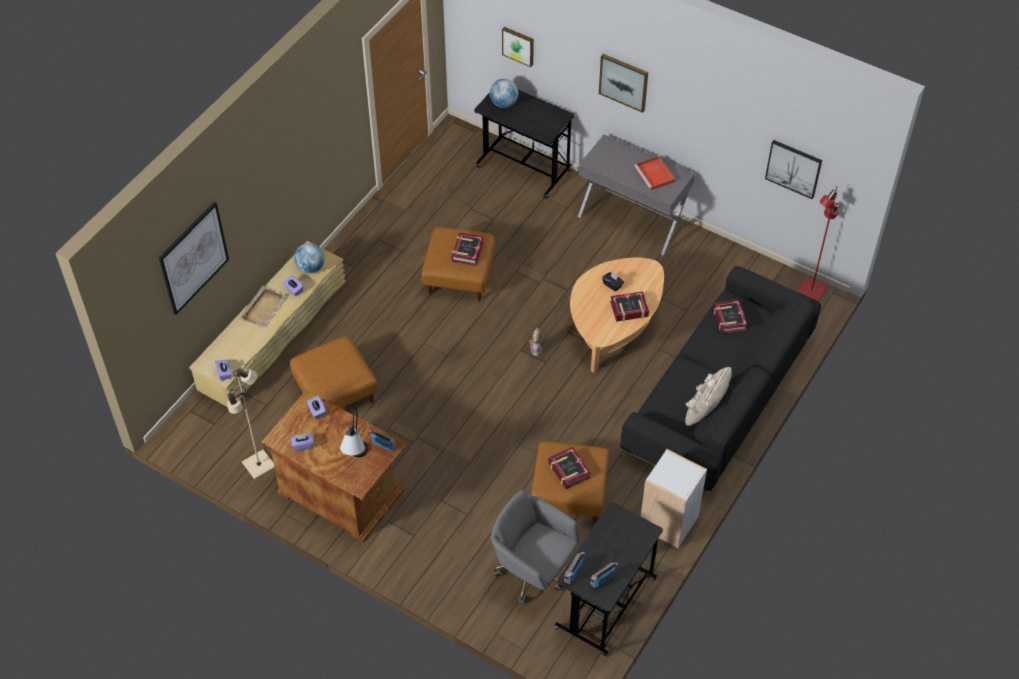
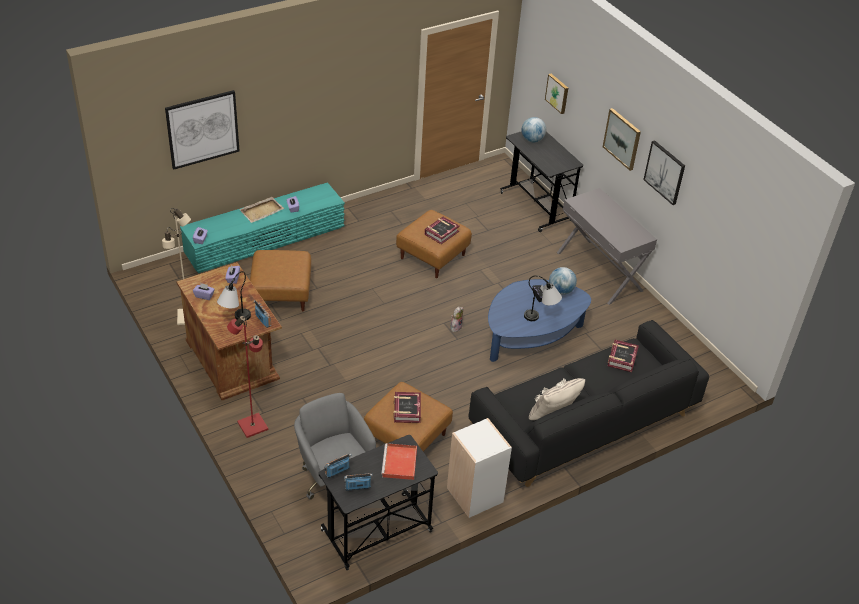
camera: 25 degrees right, 10 degrees down
(273, 336) = (265, 240): beige tv stand -> turquoise tv stand
(310, 268) = (316, 199): globe -> globe (560, 291)
(614, 326) = (532, 336): beige coffee table -> blue coffee table
(629, 309) = (541, 318): book -> table lamp
(655, 175) = (622, 228): red tray -> red tray (400, 463)
(793, 168) = (732, 249): picture -> picture (665, 172)
(812, 290) = (722, 378): red floor lamp -> red floor lamp (253, 426)

